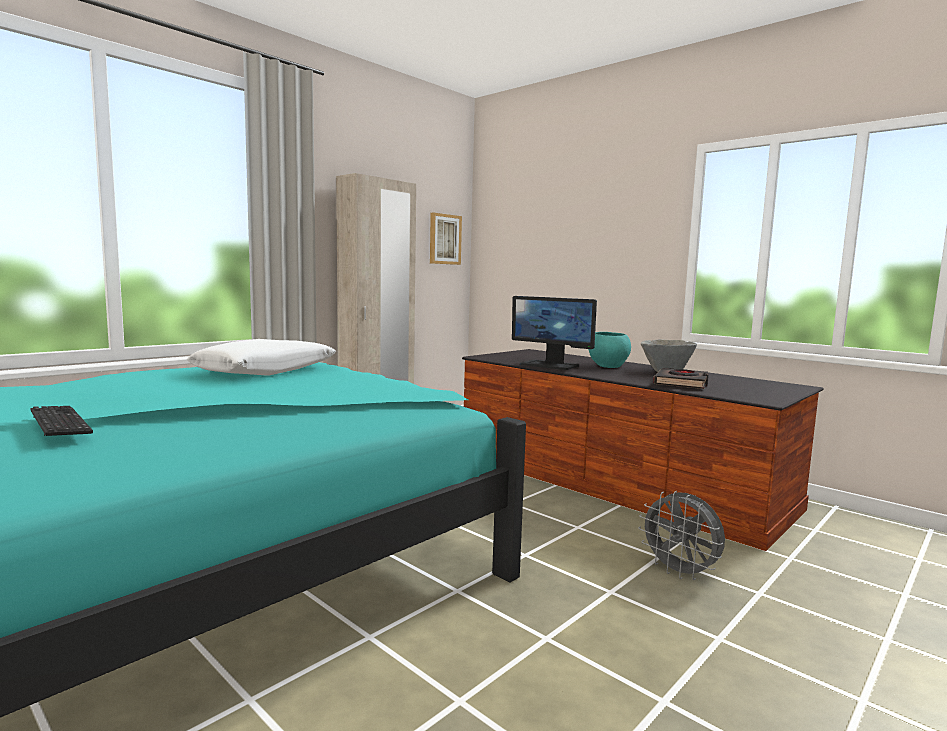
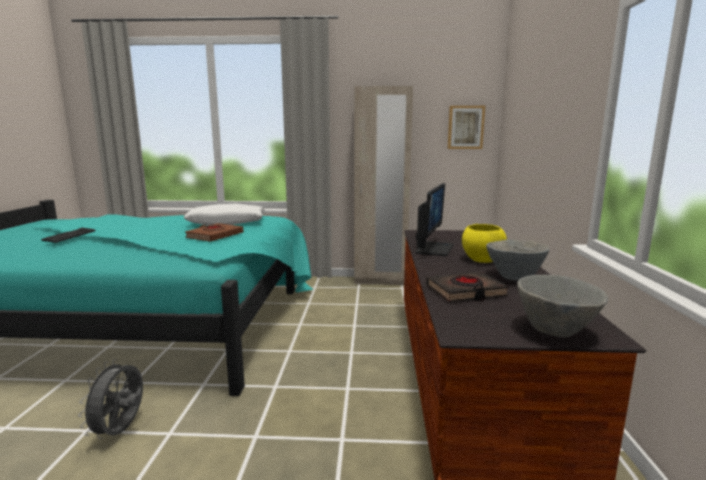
camera: 50 degrees right, 5 degrees up
(334, 383) = (215, 236): none -> brown book
(550, 365) = (433, 248): monitor -> monitor turned 150 degrees counterclockwise
(608, 366) = (482, 259): turquoise bowl -> yellow bowl
(680, 573) = (323, 458): grey fan -> grey fan (121, 431)
(782, 389) = (555, 331): none -> grey bowl

